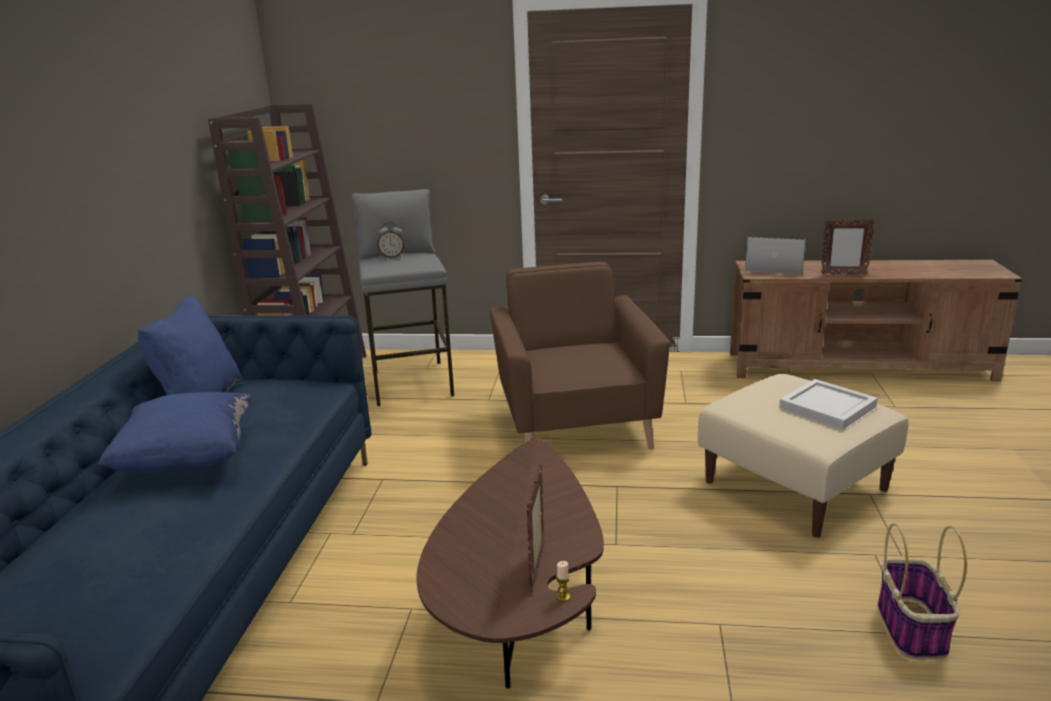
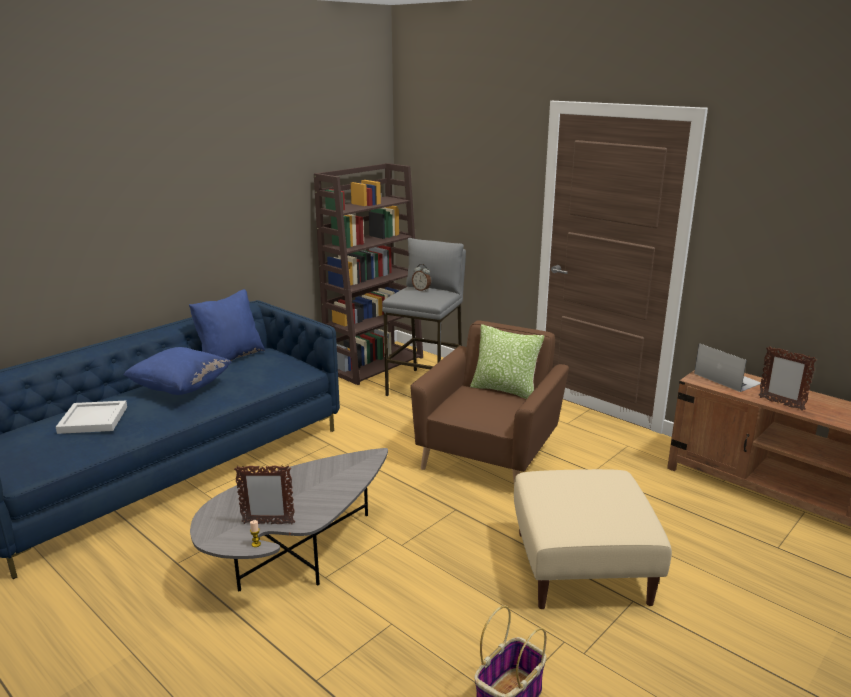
camera: 35 degrees right, 0 degrees up
(519, 613) = (295, 556): brown coffee table -> grey coffee table
(538, 568) = (268, 523): picture frame -> picture frame turned 135 degrees counterclockwise
(572, 342) = (505, 390): none -> pillow
(827, 406) = (606, 508): white tray -> white tray (94, 419)

